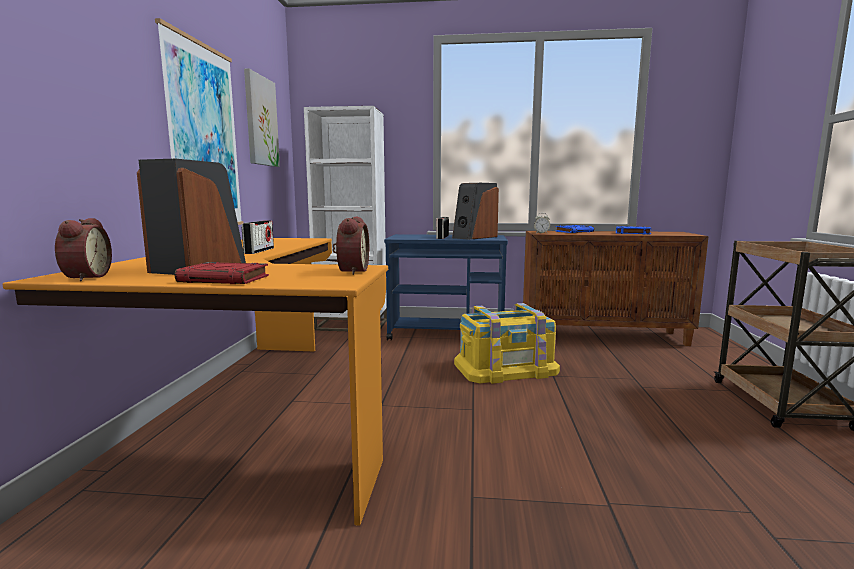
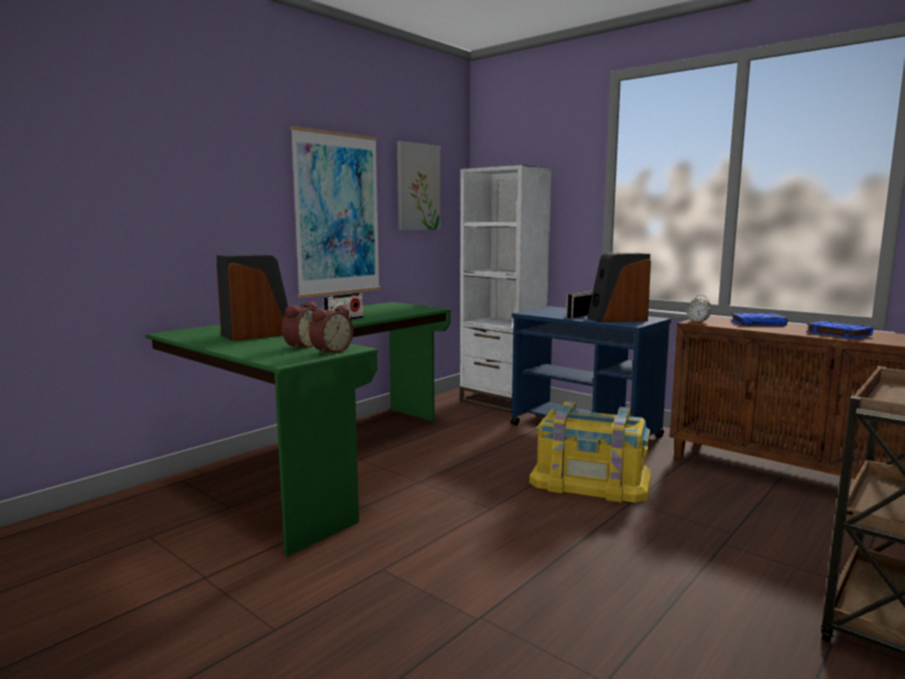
camera: 35 degrees right, 0 degrees up
(84, 277) = (184, 335): alarm clock -> alarm clock (301, 346)
(225, 279) = (240, 347): red book -> none
(251, 415) = (319, 462): orange desk -> green desk

